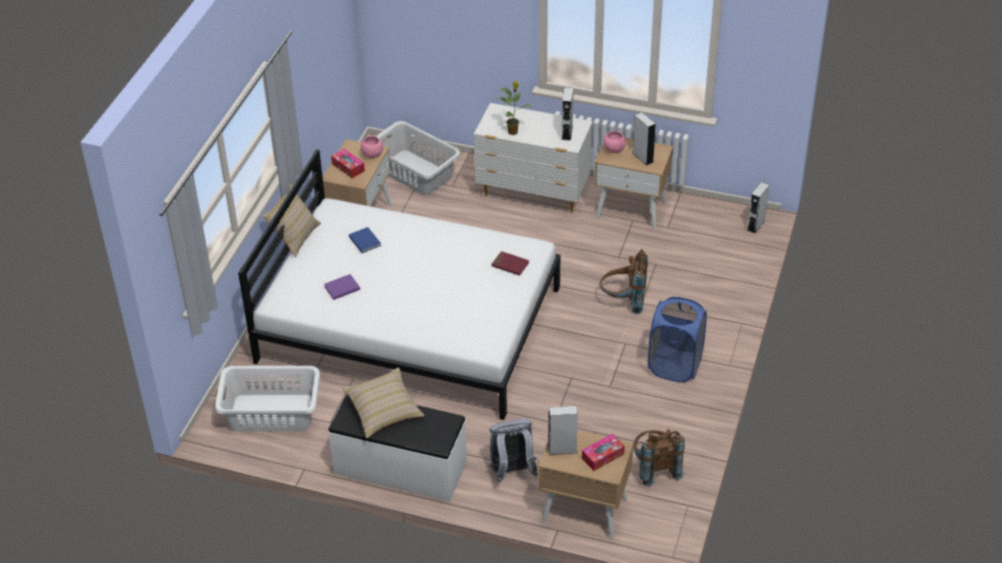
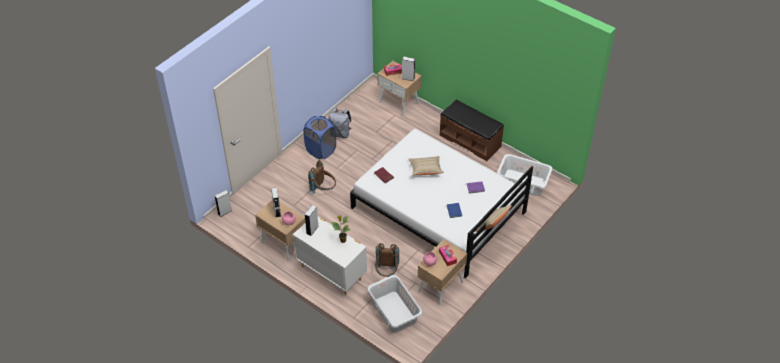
camera: 160 degrees left, 5 degrees up
(383, 411) = (476, 124): beige pillow -> beige pillow (425, 170)
(400, 468) = (470, 140): white bench -> brown bench
(512, 472) = (421, 125): grey backpack -> grey backpack (340, 133)
(654, 468) = (359, 110): brown backpack -> brown backpack (386, 272)

